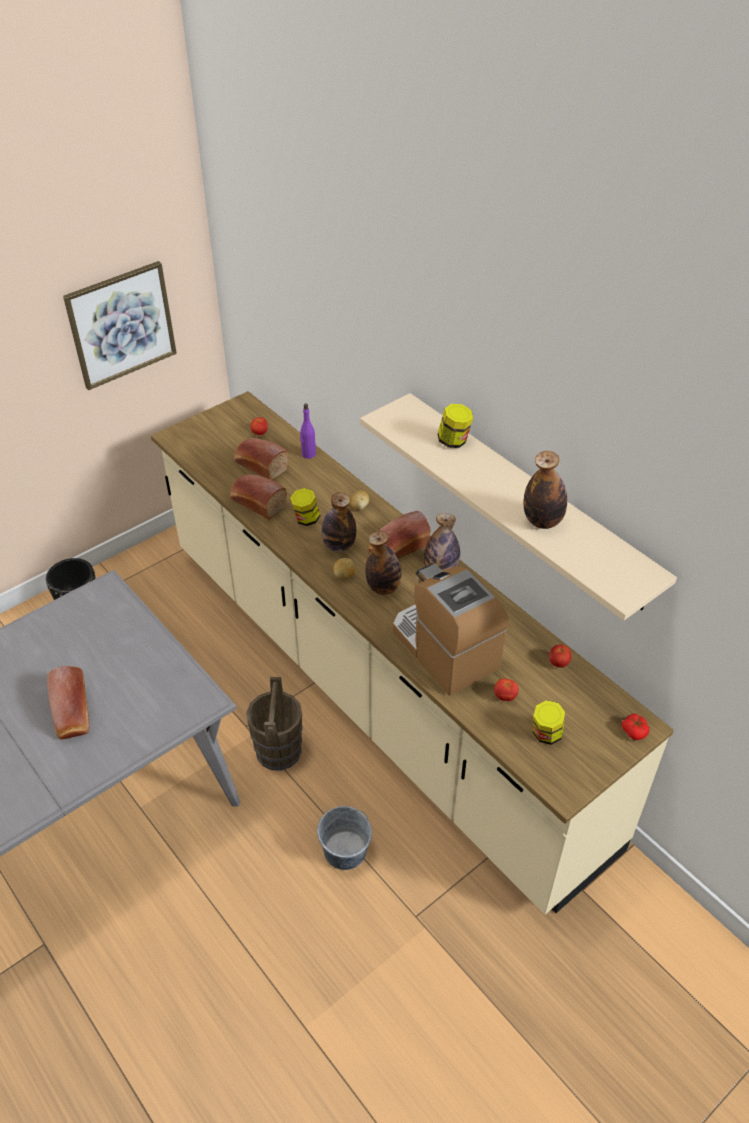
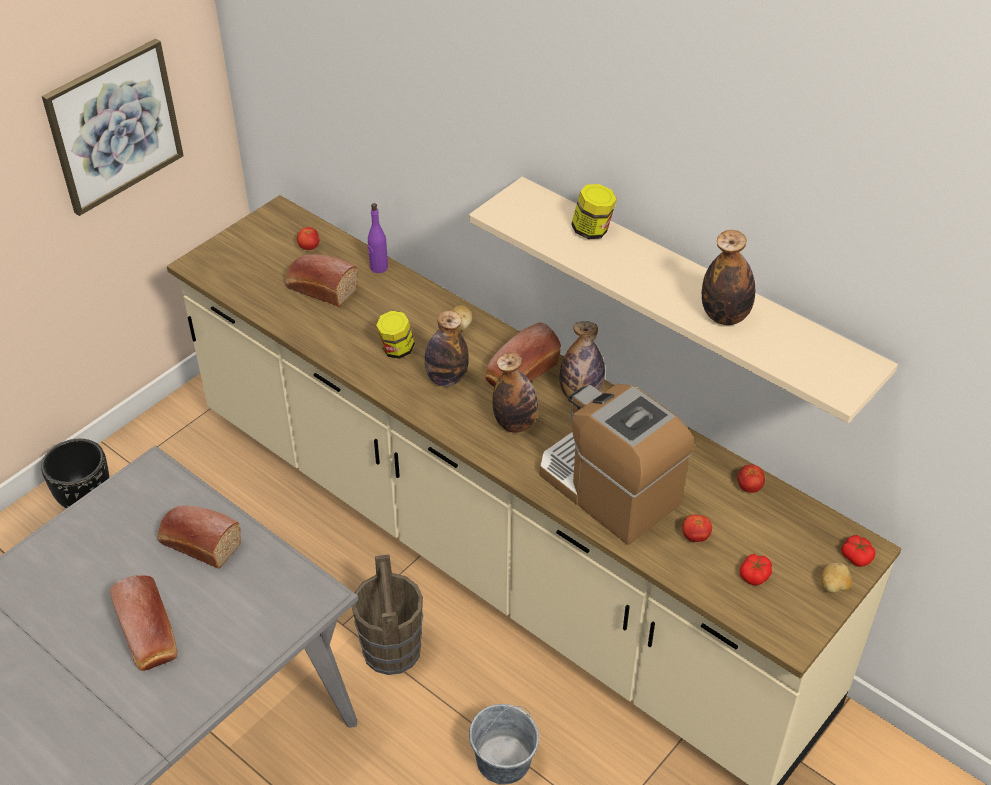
camera: 10 degrees left, 0 degrees up
(256, 503) = (328, 337): bread -> bread (198, 543)
(344, 575) = (462, 414): potato -> potato (833, 587)
(546, 734) = (754, 575): jar -> tomato

